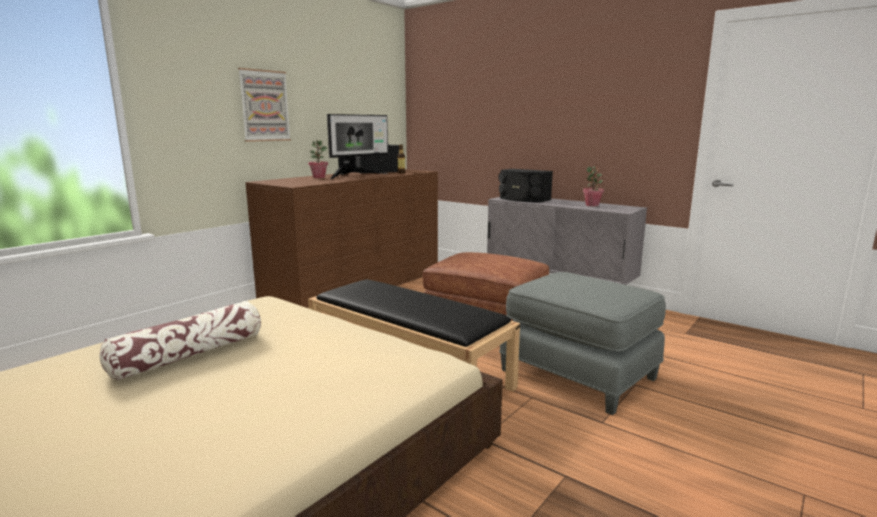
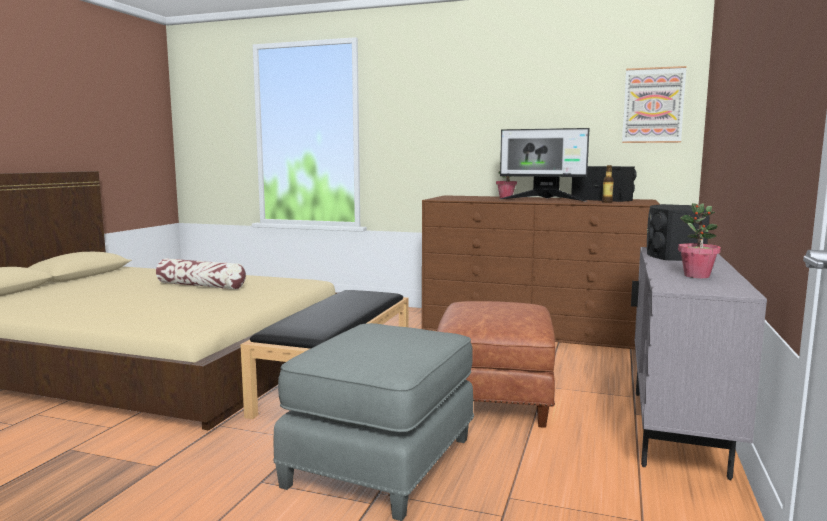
camera: 70 degrees right, 5 degrees down
(264, 106) = (476, 124): picture -> picture (653, 105)

